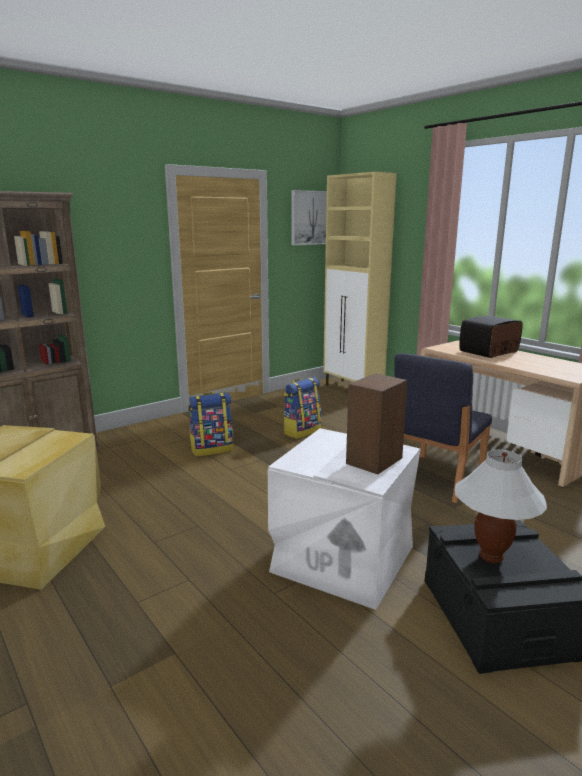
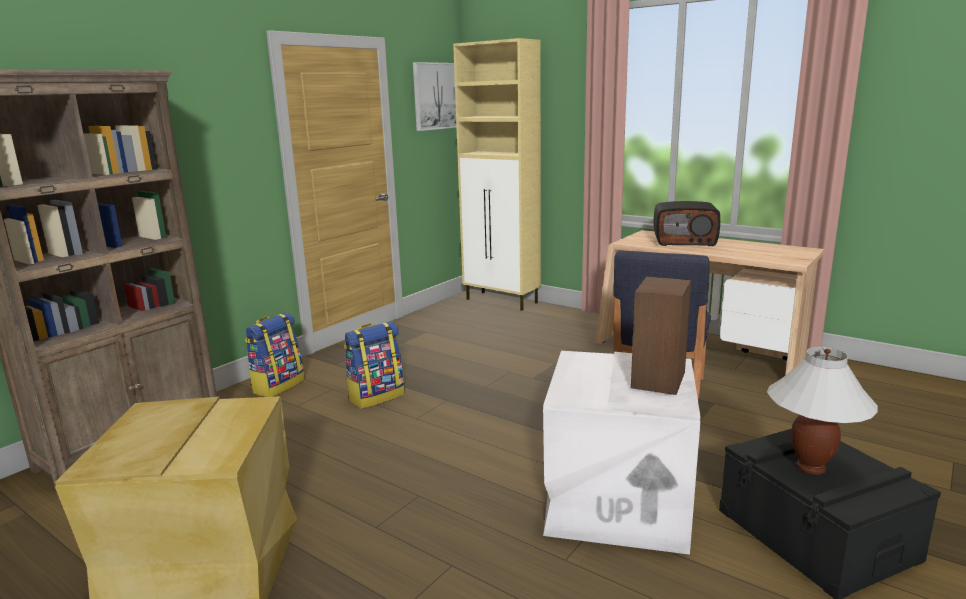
camera: 15 degrees left, 0 degrees up
(301, 431) = (473, 359): backpack -> backpack (277, 386)
(489, 351) = (684, 241): radio -> radio turned 120 degrees counterclockwise

